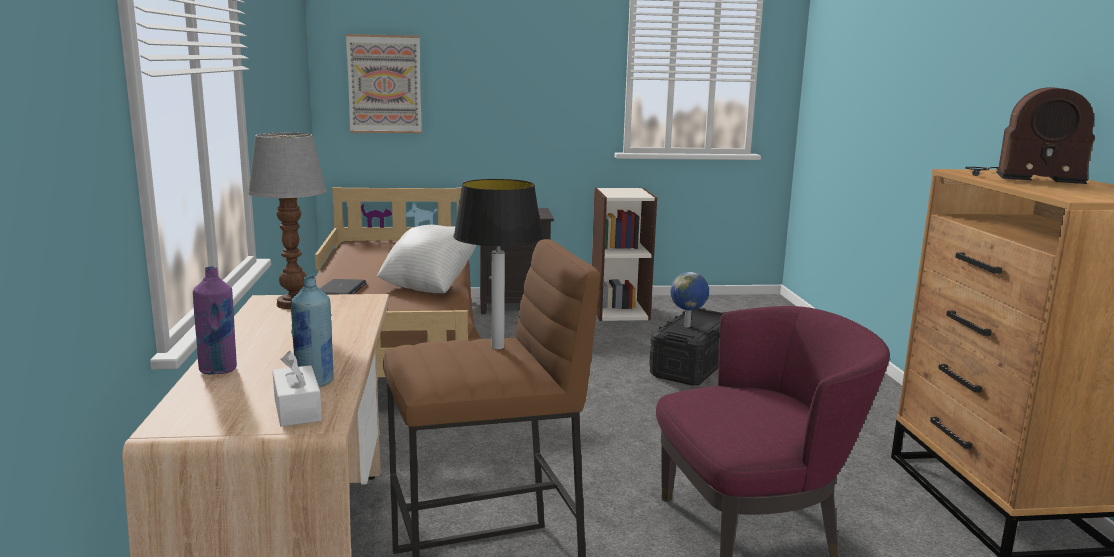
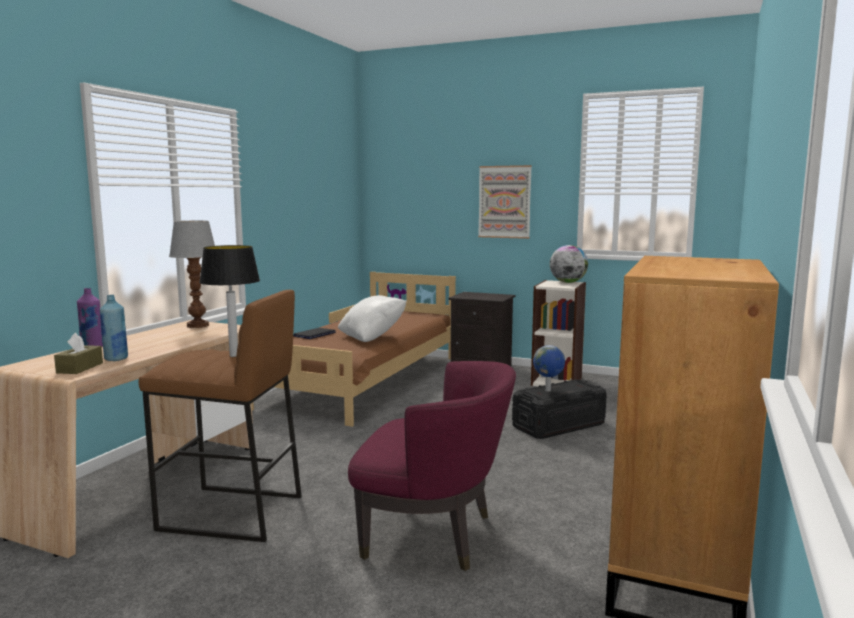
camera: 30 degrees right, 5 degrees down
(297, 409) = (80, 368): white tissue box -> brown tissue box
(384, 84) = (404, 201): picture -> picture (504, 202)
(628, 189) = (568, 282): none -> globe
(1021, 177) = (694, 262): radio -> none

